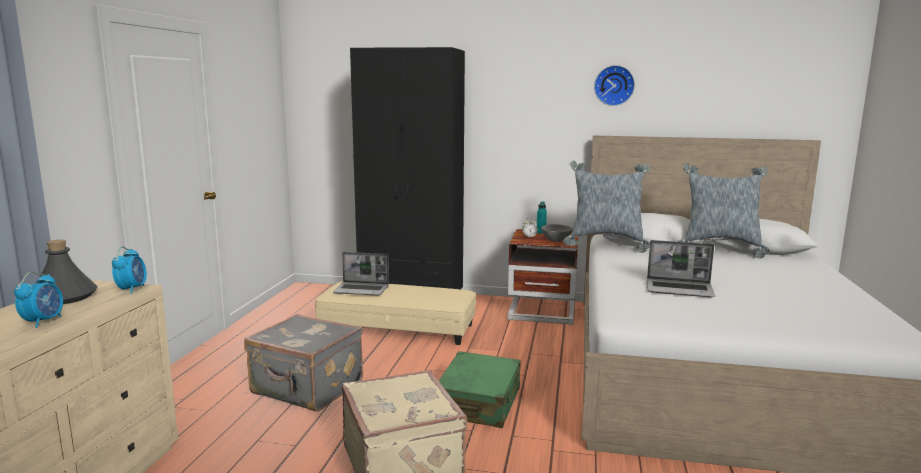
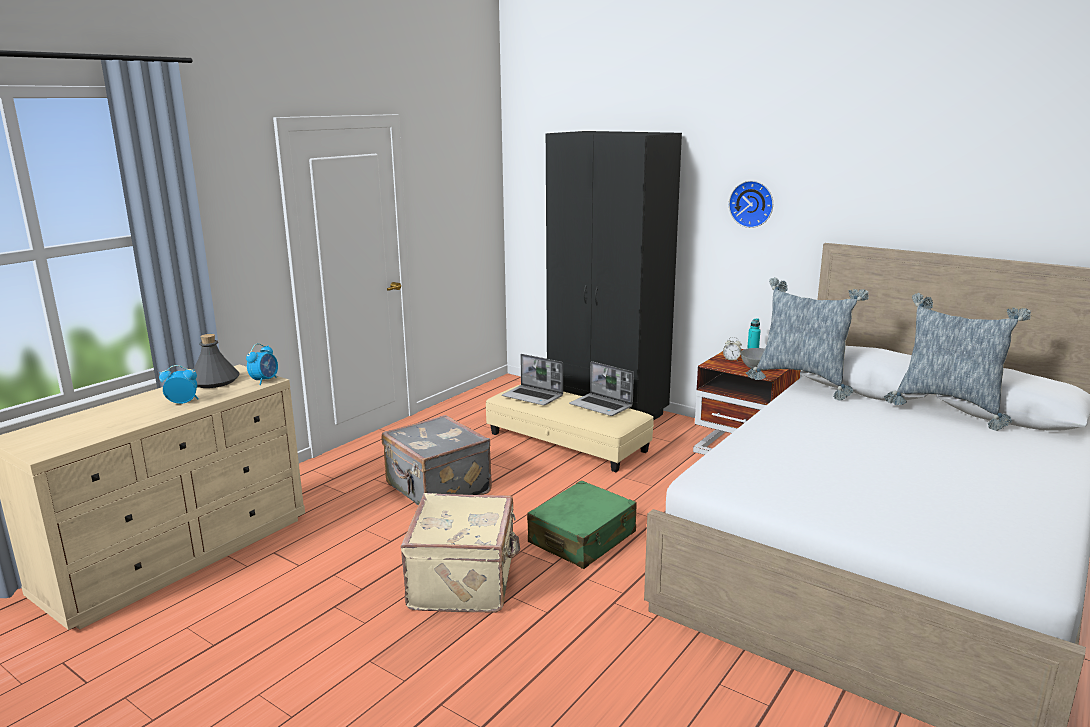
camera: 25 degrees right, 5 degrees up
(43, 321) = (183, 402): alarm clock -> alarm clock turned 135 degrees counterclockwise
(614, 85) = (858, 181): wall clock -> wall clock (752, 203)
(680, 289) = (820, 456): laptop -> laptop (602, 406)

